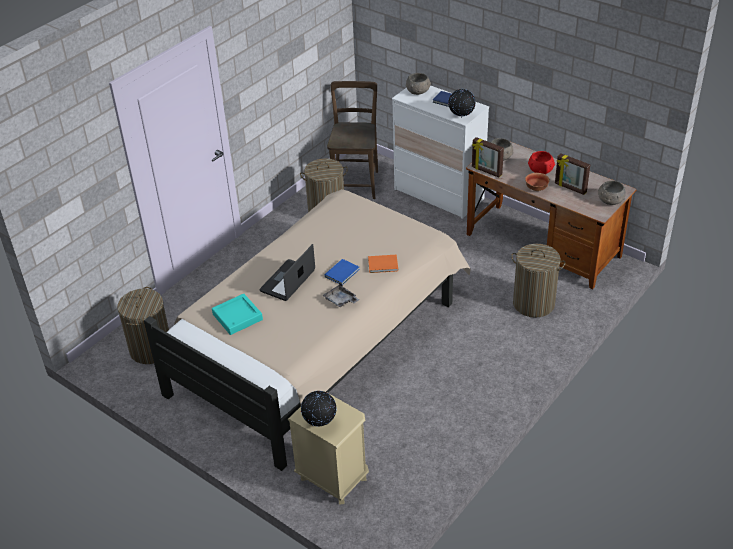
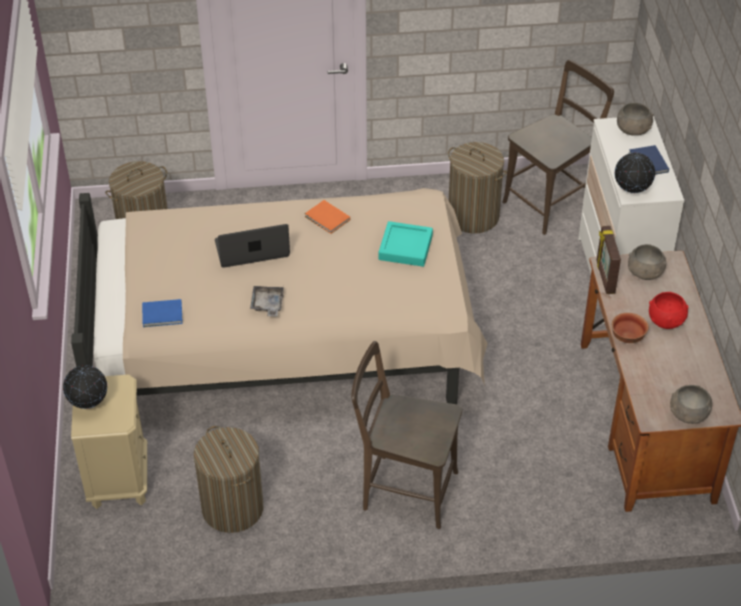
camera: 45 degrees right, 5 degrees up
(237, 317) = (164, 251): turquoise tray -> turquoise tray (405, 247)
(343, 273) = (309, 279): blue book -> blue book (163, 315)
(384, 265) = (356, 301): orange book -> orange book (327, 219)
(486, 359) = (404, 489): none -> brown chair
(533, 303) = (539, 474): laundry basket -> laundry basket (233, 508)
(570, 188) = (666, 365): picture frame -> none

